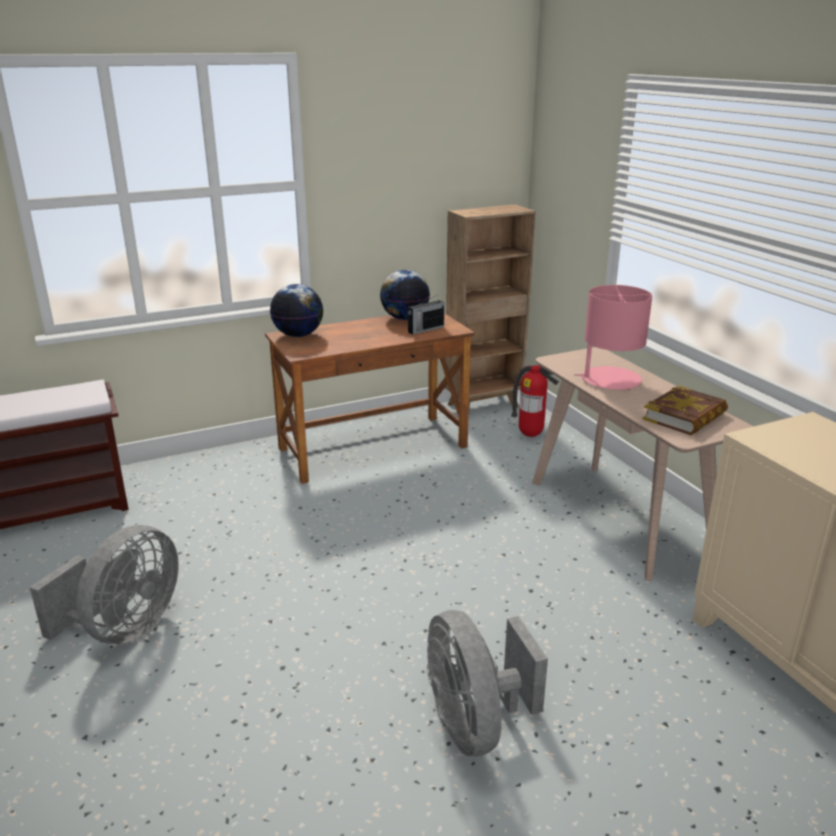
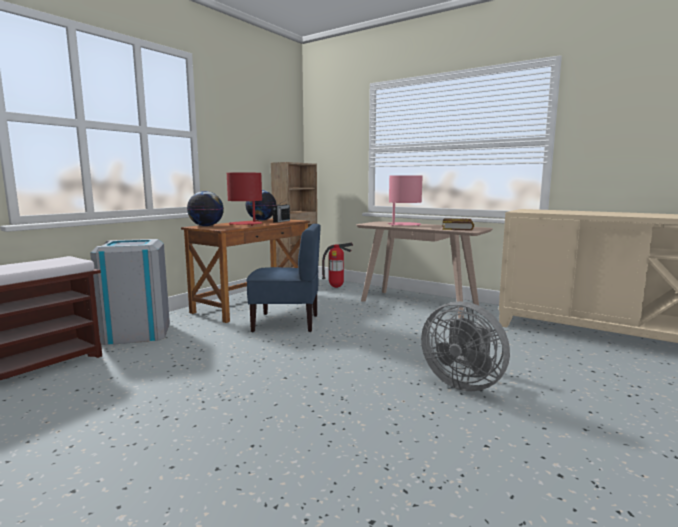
camera: 30 degrees left, 15 degrees down
(124, 629) = (176, 408): grey fan -> none
(192, 475) = (137, 333): none -> grey trash can
(358, 336) = (246, 224): none -> red table lamp
(374, 507) = (286, 323): none -> blue chair

